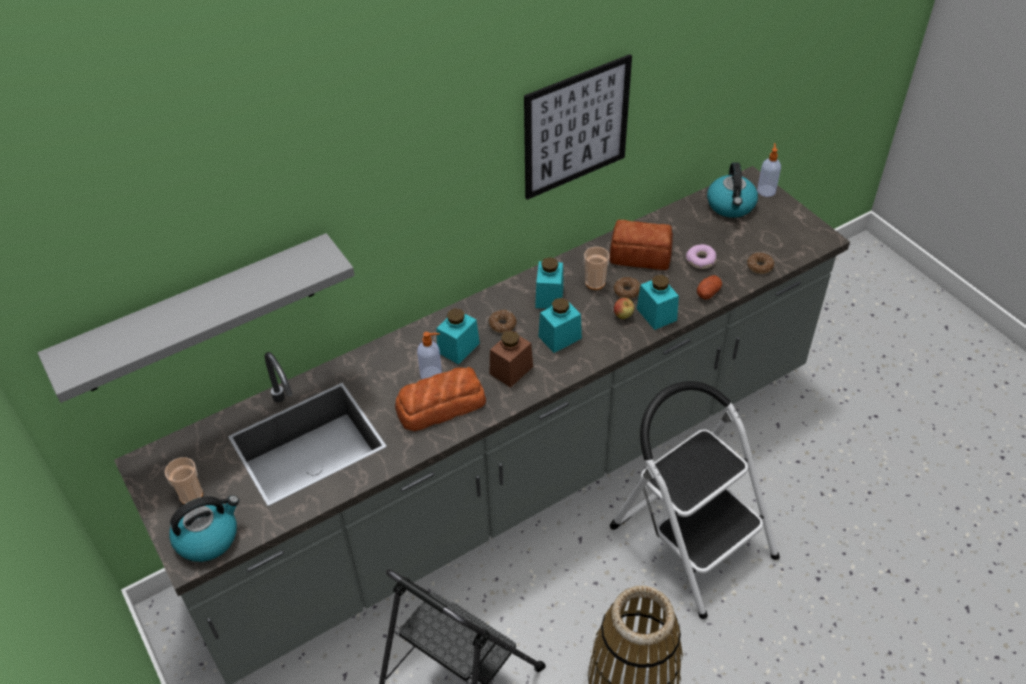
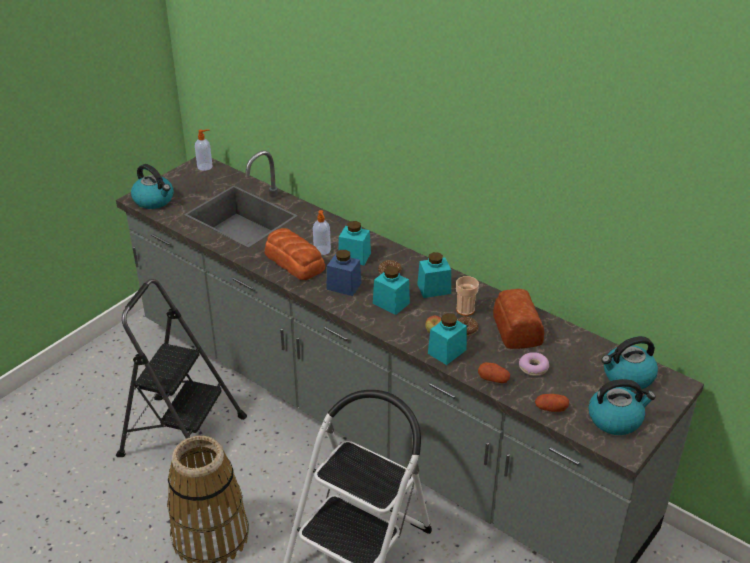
camera: 70 degrees right, 10 degrees down
(191, 495) = (183, 185): cup -> none
(198, 315) = (257, 100): grey shelf -> none
(511, 370) = (344, 286): brown jar -> blue jar
(576, 127) = (520, 180): picture -> none
(759, 266) = (551, 408): donut -> potato
(766, 190) = (671, 398): soap dispenser -> soap dispenser (205, 167)
(783, 231) = (616, 419): none -> kettle

